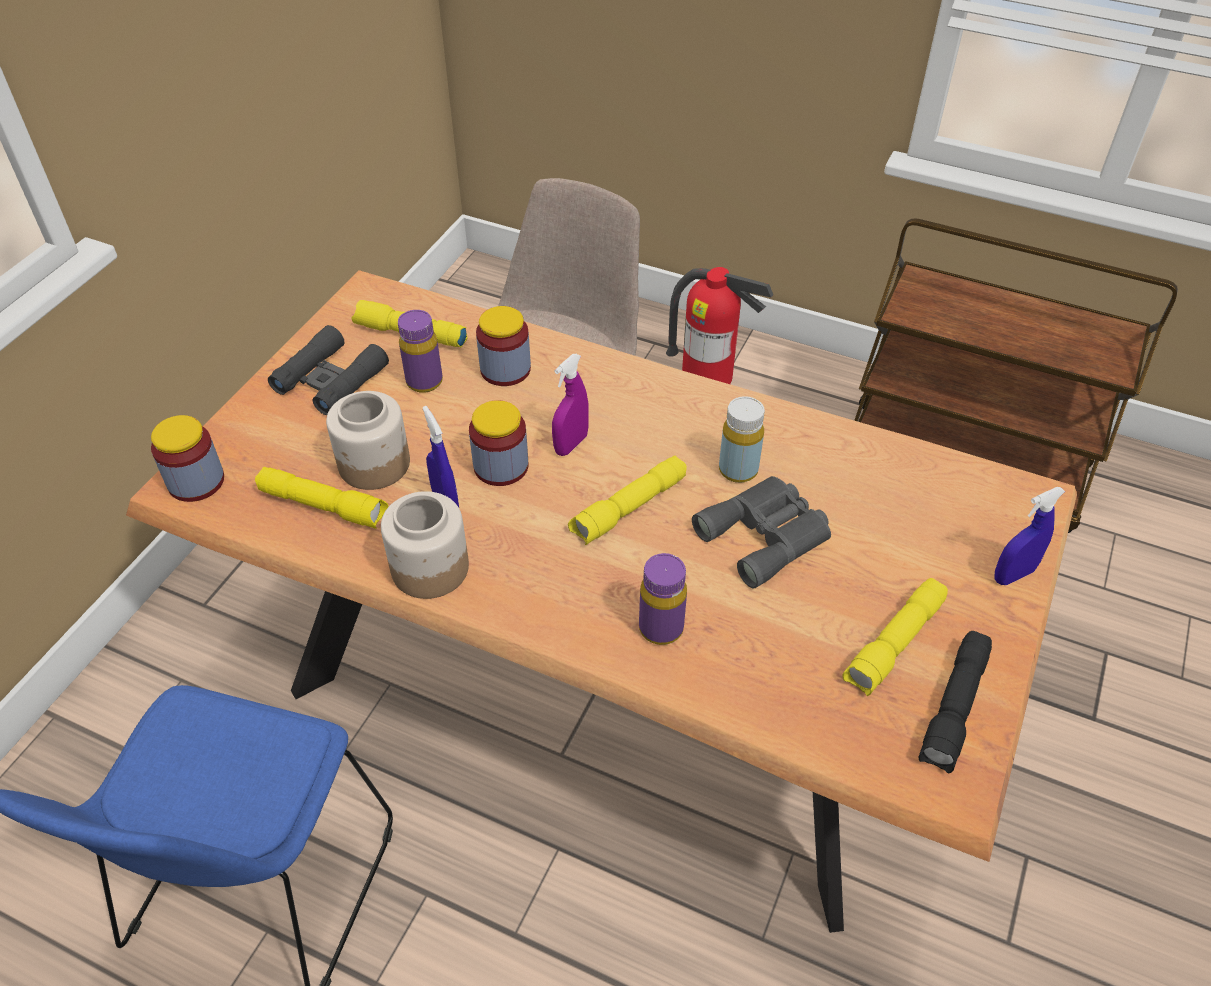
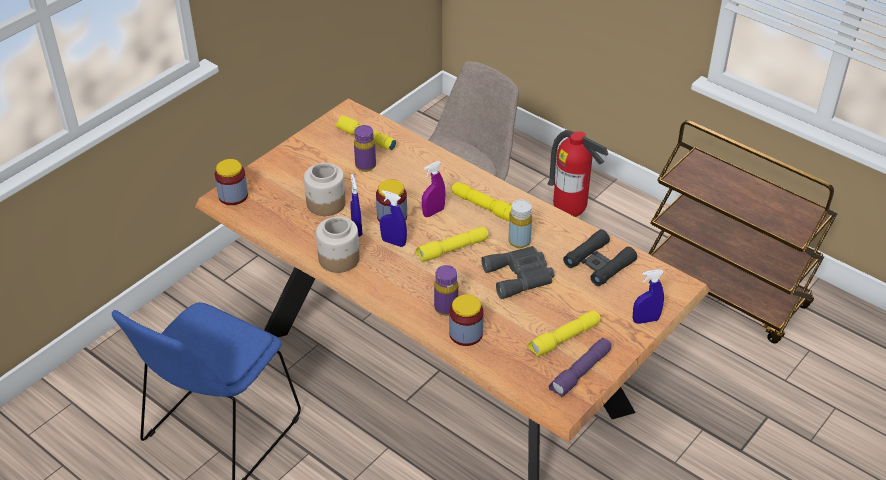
camera: 15 degrees right, 5 degrees down
(325, 505) = (295, 219): yellow flashlight -> yellow flashlight (484, 207)
(330, 379) = (315, 156): black binoculars -> black binoculars (599, 263)
(505, 369) = (412, 167): jar -> jar (466, 334)
(520, 515) = (393, 242): none -> blue spray bottle
(955, 709) = (580, 373): black flashlight -> purple flashlight

